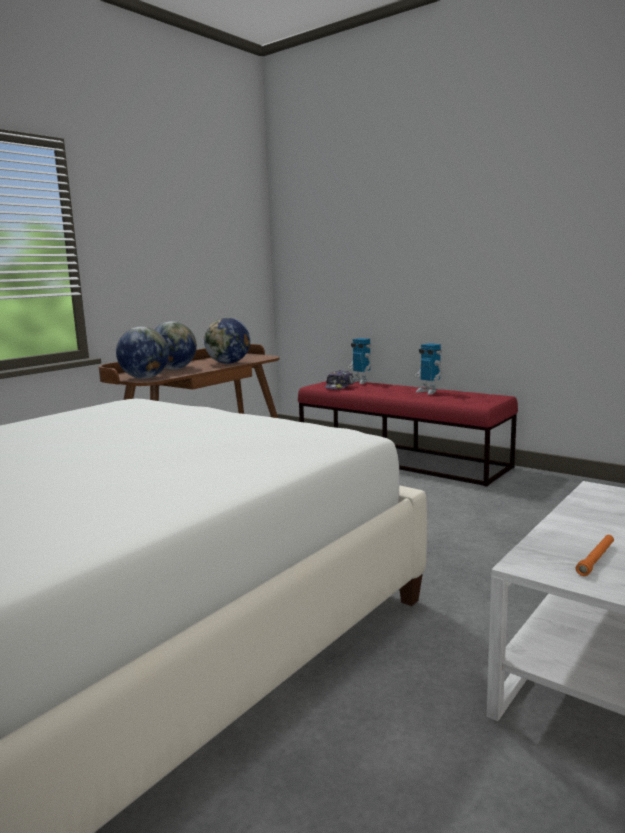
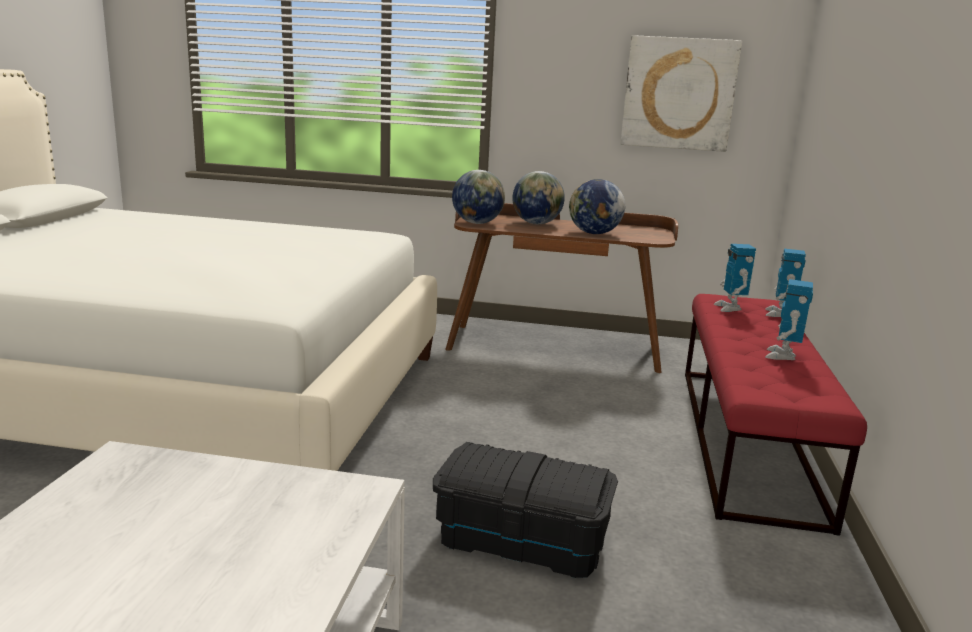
camera: 60 degrees right, 5 degrees up
(210, 250) = (678, 94): none -> picture
(339, 386) = (730, 308): cap -> toy robot
(488, 538) = (522, 539): none -> black storage box
(596, 559) = (132, 488): orange flashlight -> none

